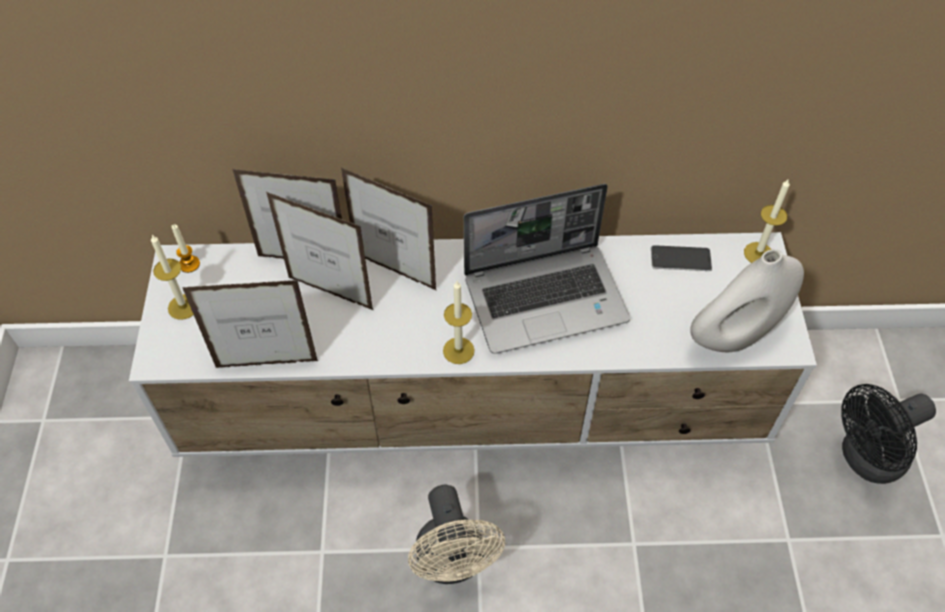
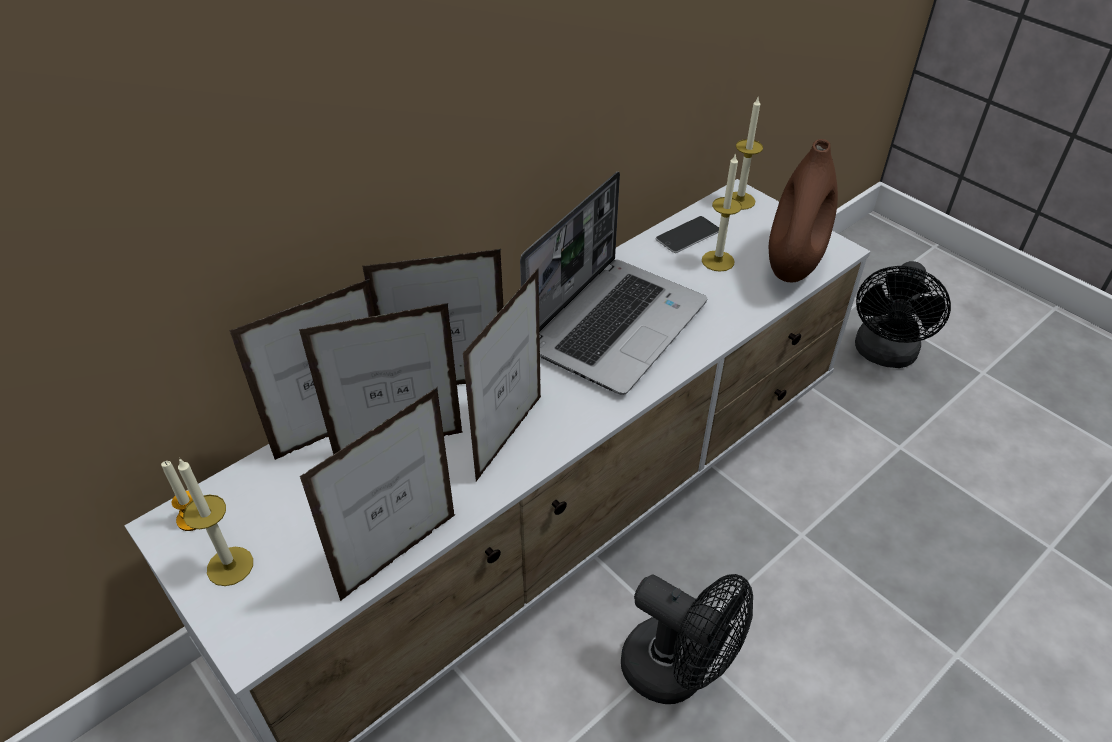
camera: 40 degrees left, 10 degrees down
(396, 333) = (509, 437): none -> picture frame
(453, 563) = (677, 672): beige fan -> black fan
(458, 350) = (587, 414): candle -> candle (718, 261)
(734, 336) = (793, 265): white vase -> brown vase

